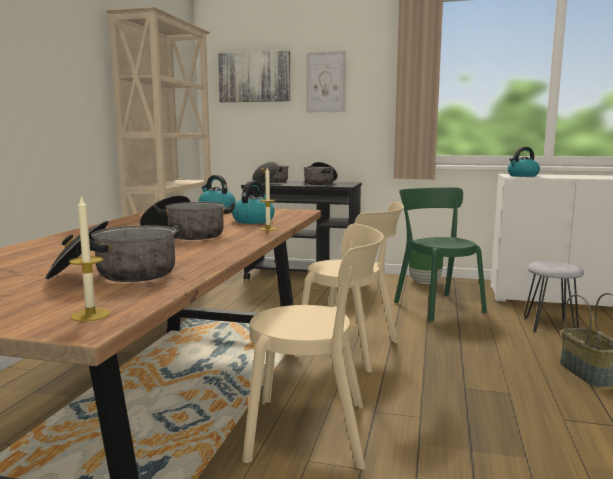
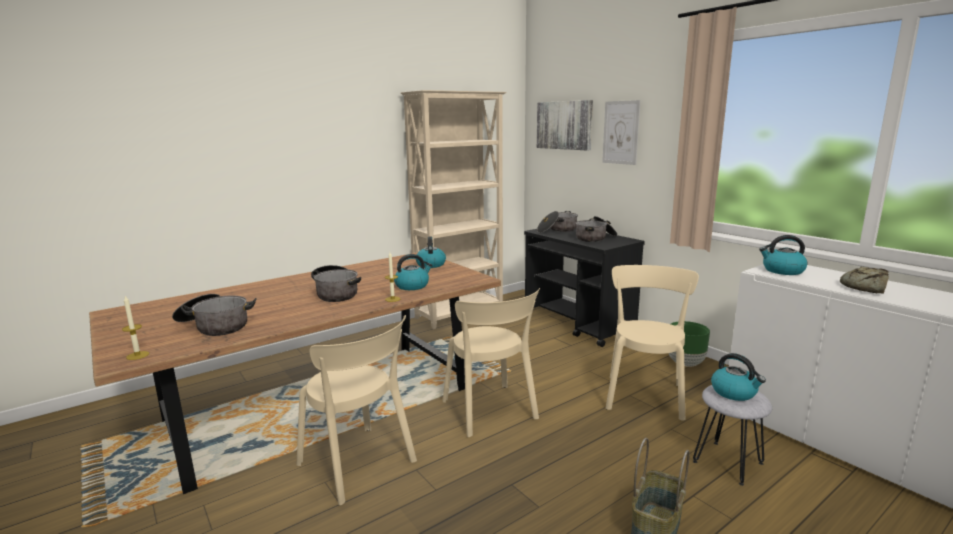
camera: 40 degrees right, 5 degrees up
(436, 306) = (645, 394): green chair -> beige chair
(552, 264) = (734, 392): none -> kettle
(582, 176) = (864, 287): none -> bread

